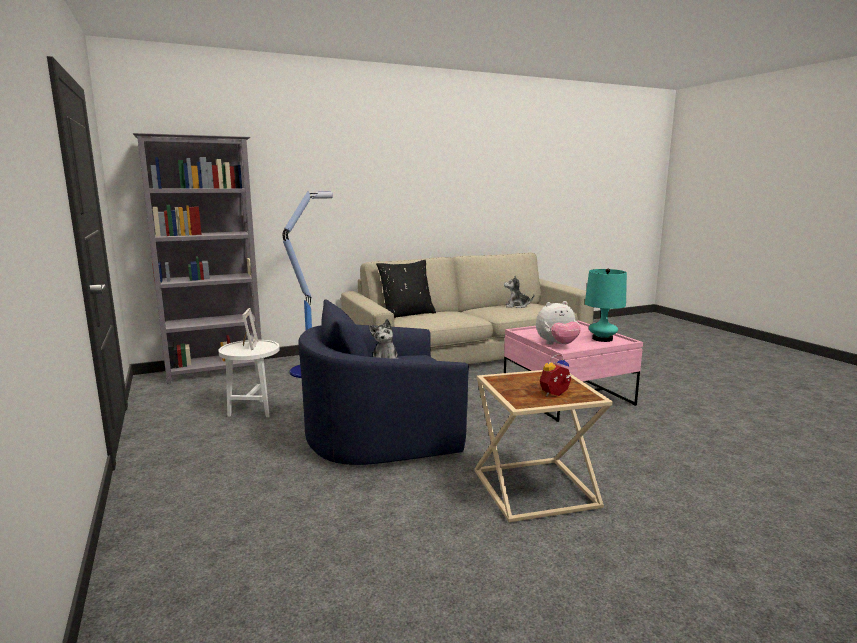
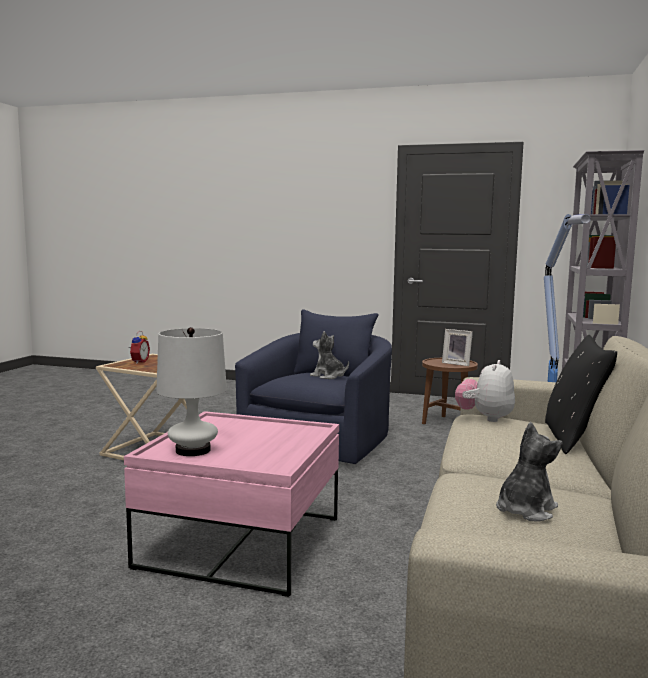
camera: 130 degrees right, 5 degrees down
(254, 409) = (447, 423): white side table -> brown side table
(557, 345) = (234, 424): plush toy -> plush toy (485, 418)
(602, 339) = (193, 450): turquoise table lamp -> white table lamp

